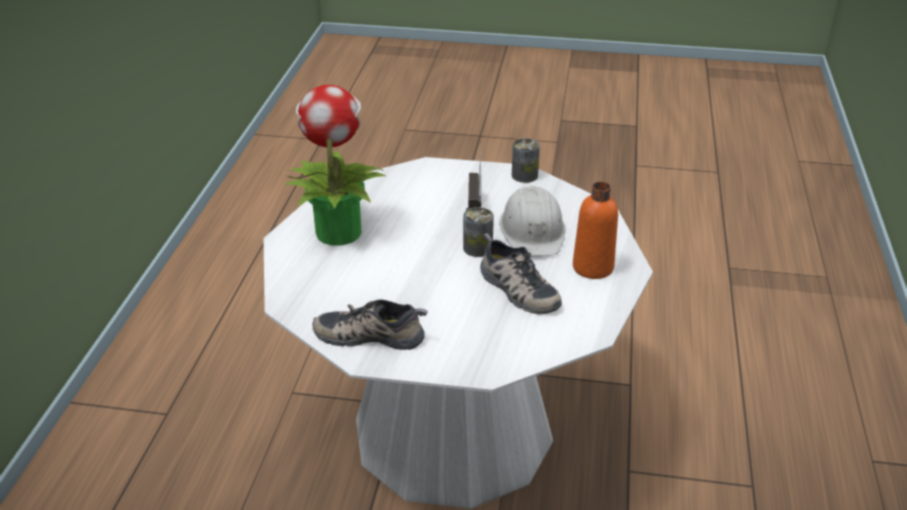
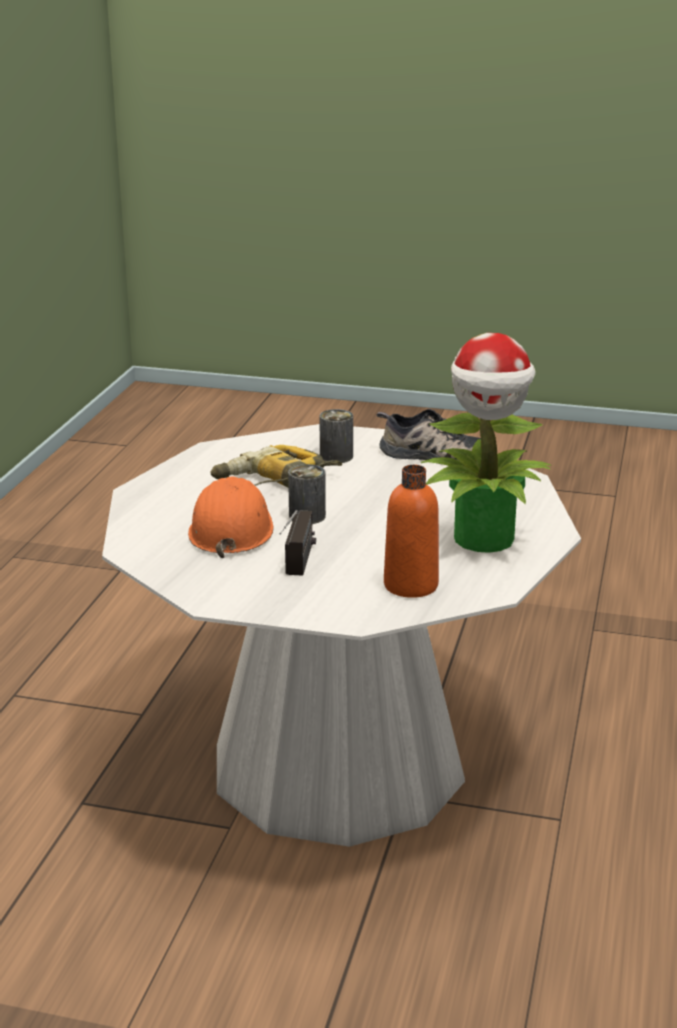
camera: 175 degrees left, 10 degrees down
(516, 289) = (274, 480): shoe -> power drill
(524, 175) = (209, 598): can -> can (336, 456)
(533, 231) = (231, 530): white hard hat -> orange hard hat
(593, 267) = (179, 494): orange bottle -> orange bottle (411, 585)

